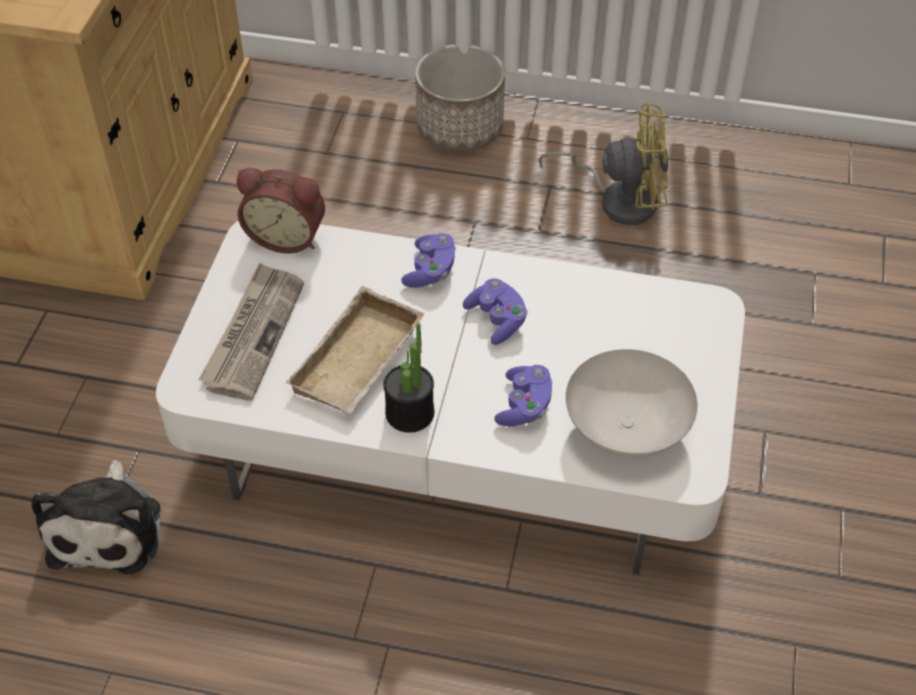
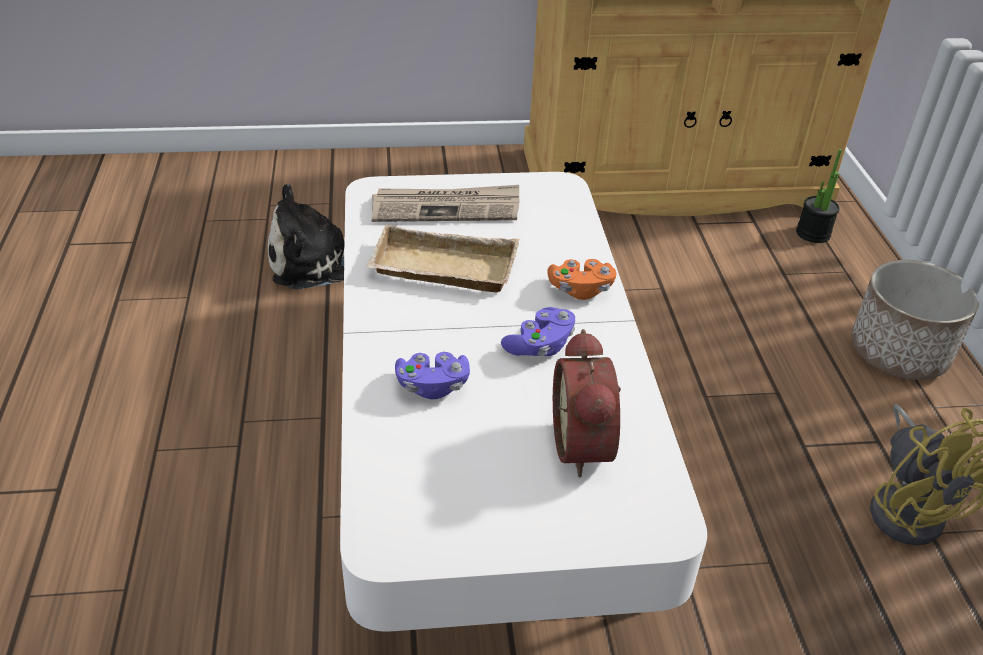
camera: 70 degrees right, 10 degrees down
(287, 236) = (570, 200): alarm clock -> alarm clock (586, 445)
(410, 413) = (392, 311): potted plant -> potted plant (813, 233)
(430, 271) = (580, 289): purple game controller -> orange game controller
(624, 429) = (430, 471): white bowl -> none

